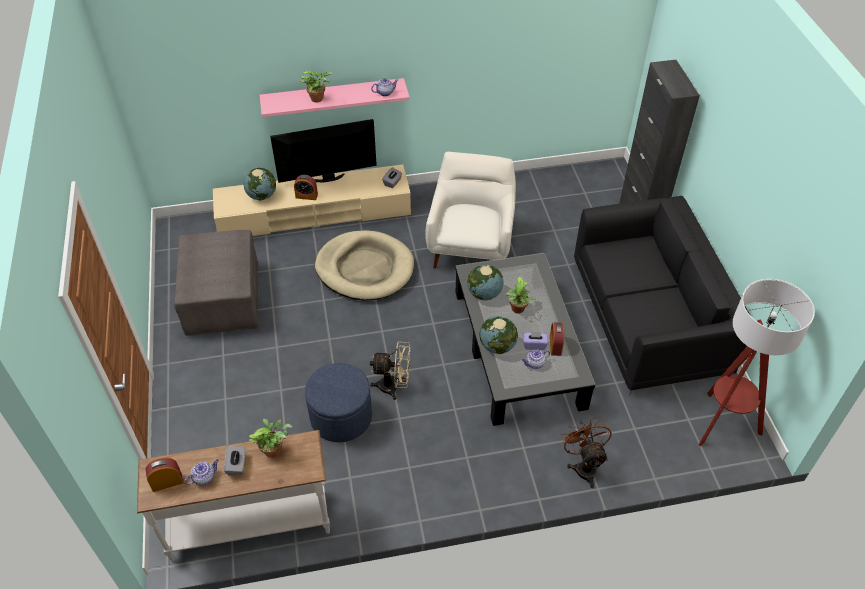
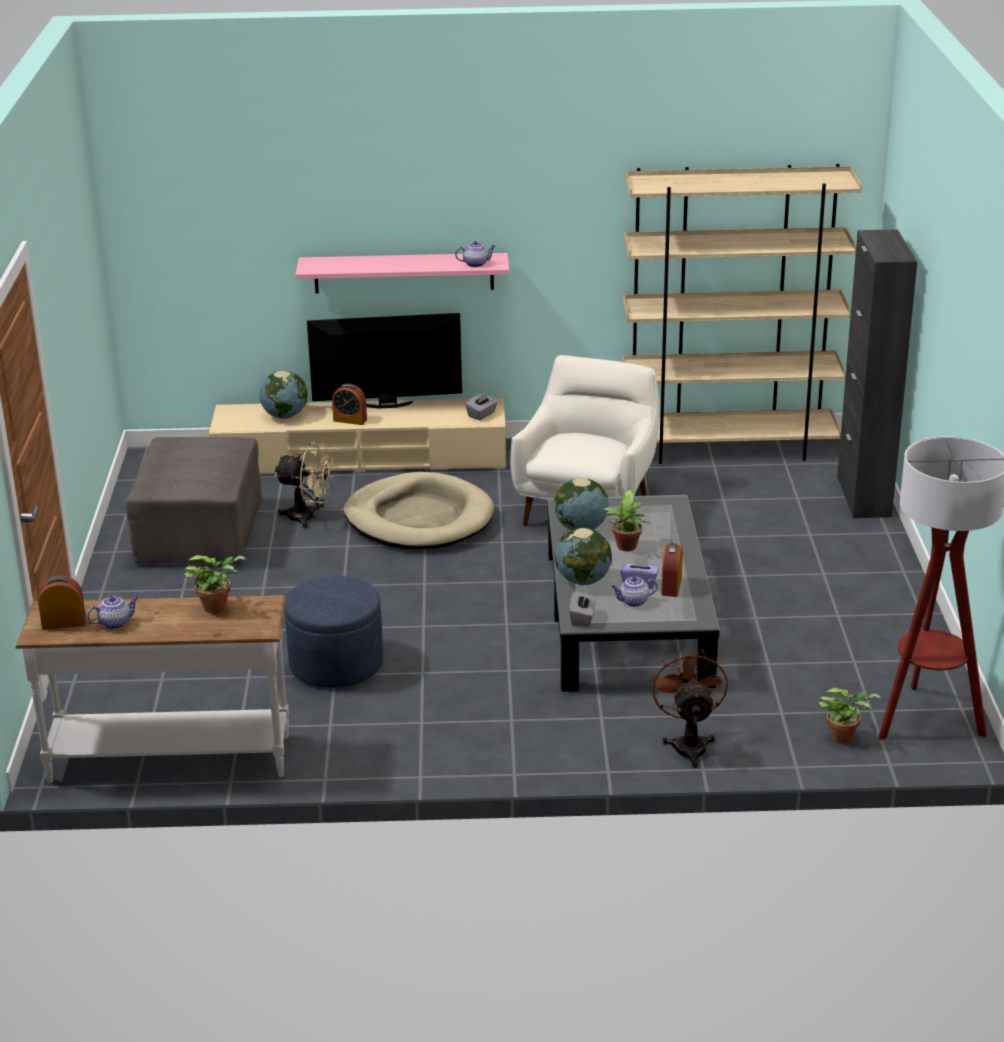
camera: 10 degrees right, 20 degrees down
(237, 465) = (162, 616): grey tissue box -> grey tissue box (582, 618)
(318, 98) = (380, 264): potted plant -> potted plant (844, 737)
(394, 386) = (424, 640): beige fan -> beige fan (308, 517)
(547, 181) = (729, 448): none -> beige bookcase
(649, 318) = (844, 601): black sofa -> none

